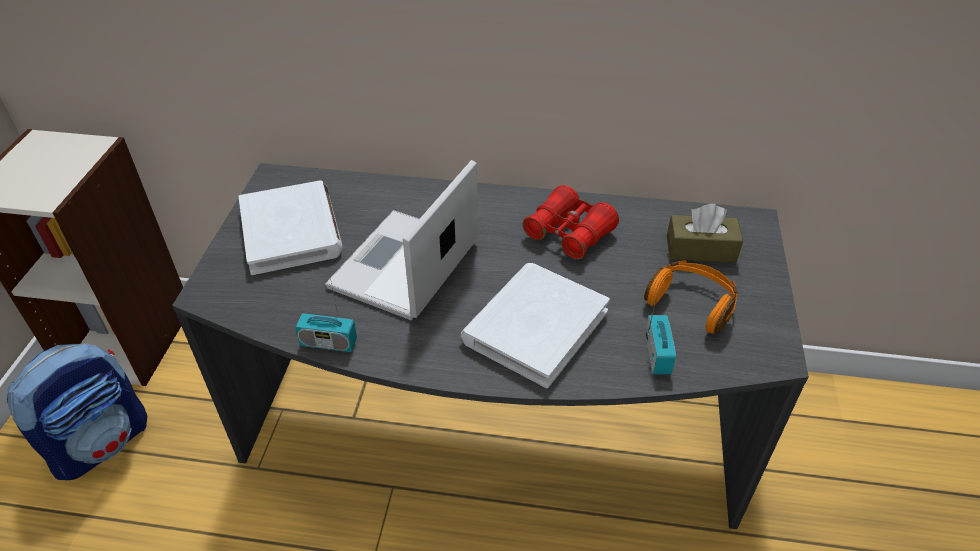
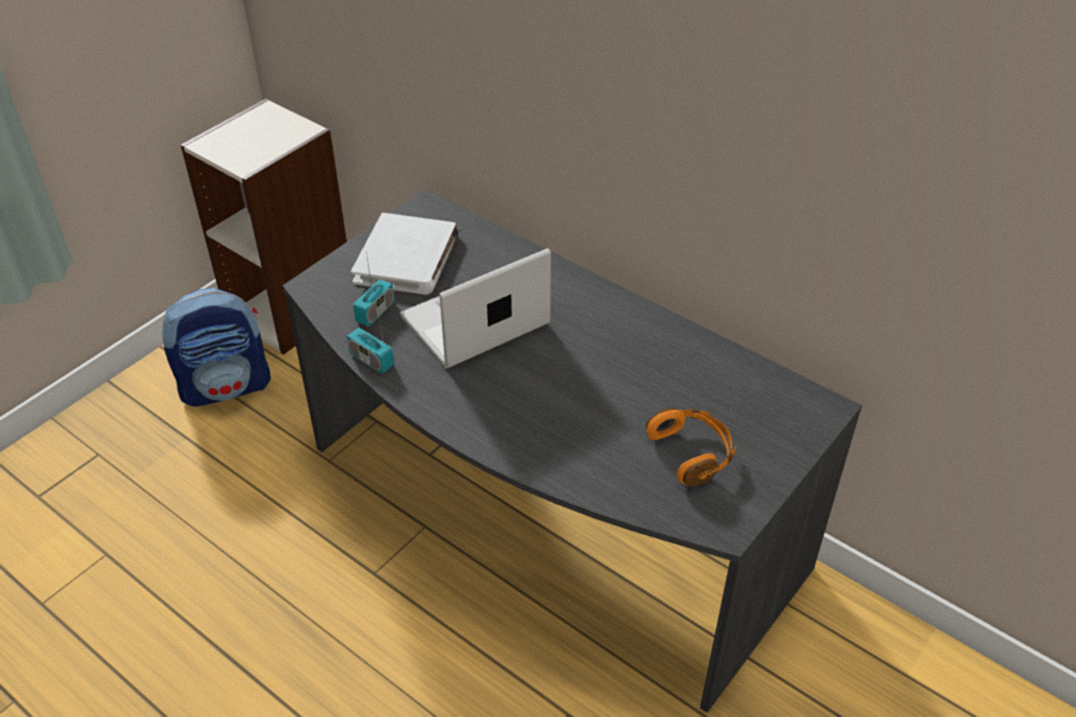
camera: 30 degrees right, 0 degrees up
(535, 326) = (539, 415): white book -> none
(569, 233) = (636, 349): red binoculars -> none
(657, 354) = (622, 480): radio -> radio (375, 312)
(700, 249) = (747, 411): brown tissue box -> none

